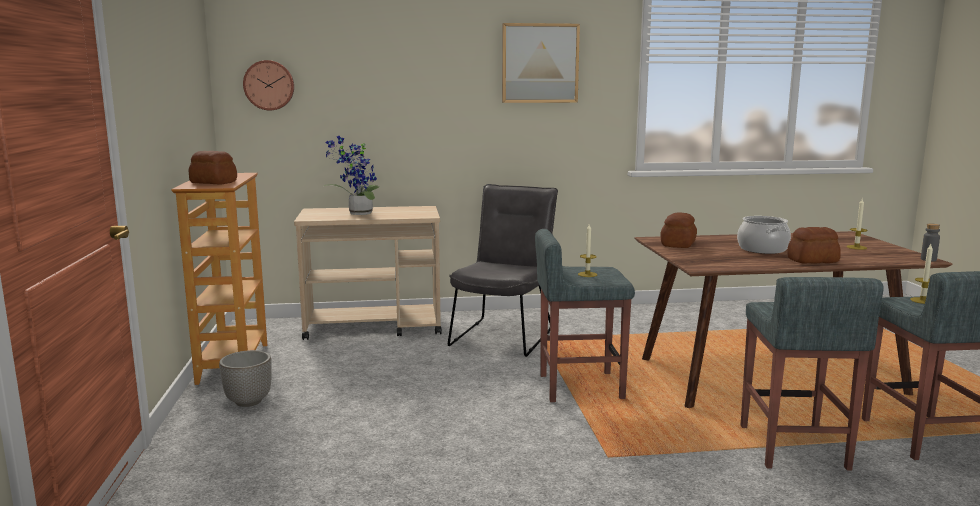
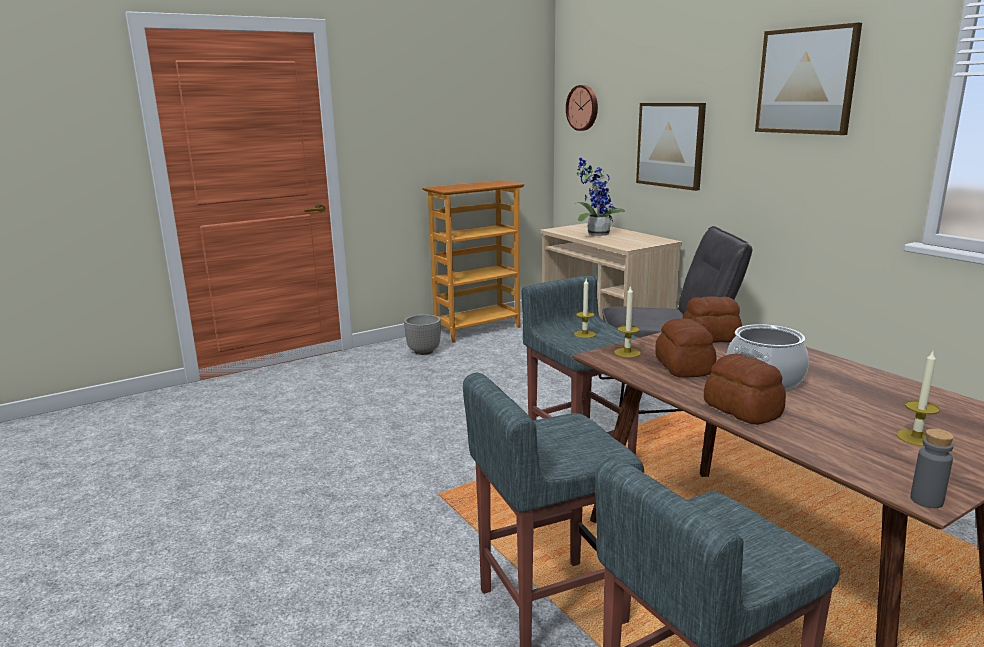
camera: 65 degrees right, 5 degrees up
(213, 182) = (459, 187): bread -> bread (683, 367)
(405, 119) = (671, 145): none -> picture
(922, 300) = (744, 529): candle -> candle (627, 353)

